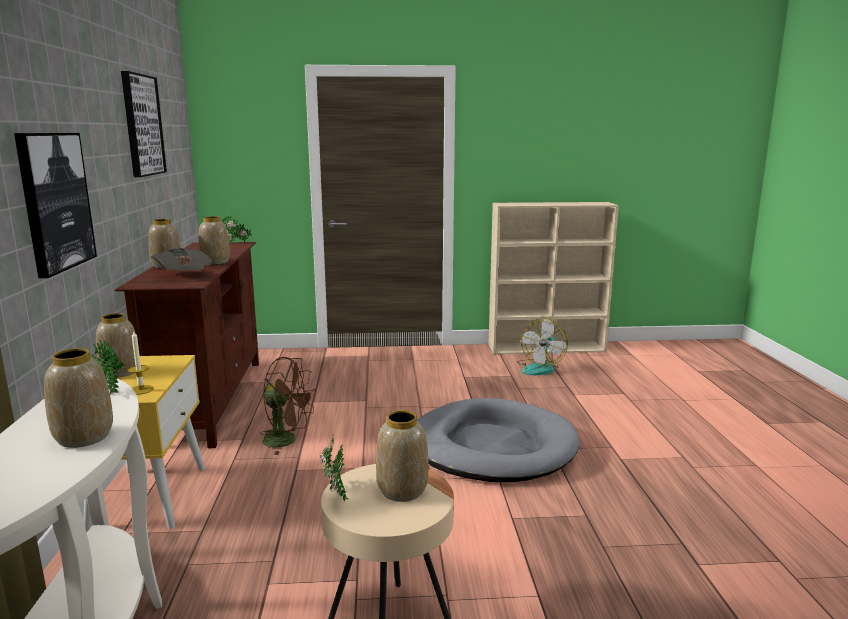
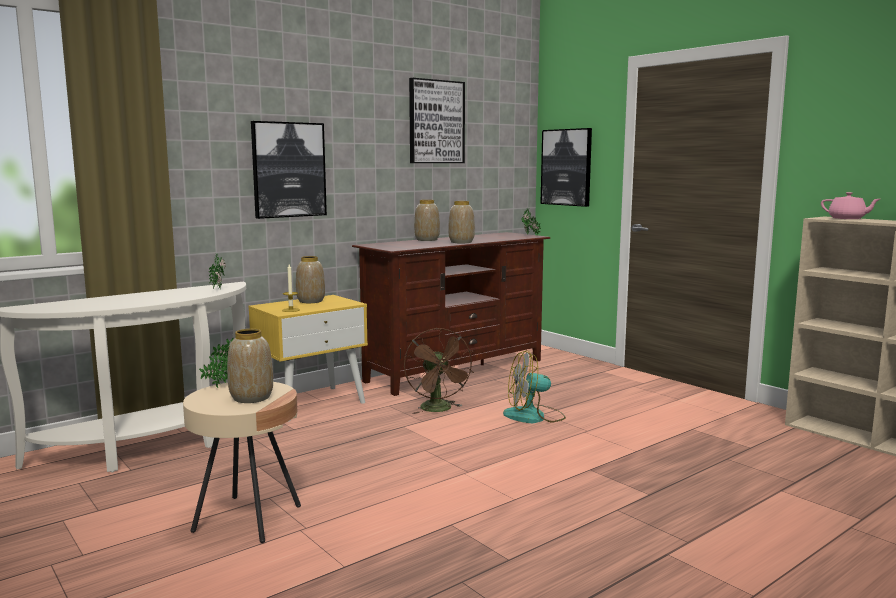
camera: 55 degrees right, 5 degrees down
(83, 438) = (153, 300): vase -> none
(185, 276) = (409, 245): newspaper -> none
(238, 169) = (566, 167): none -> picture
(491, 447) = (566, 481): grey dog bed -> none
(517, 203) = (847, 218): none -> pink teapot
(540, 368) = (810, 455): fan -> fan (534, 416)

